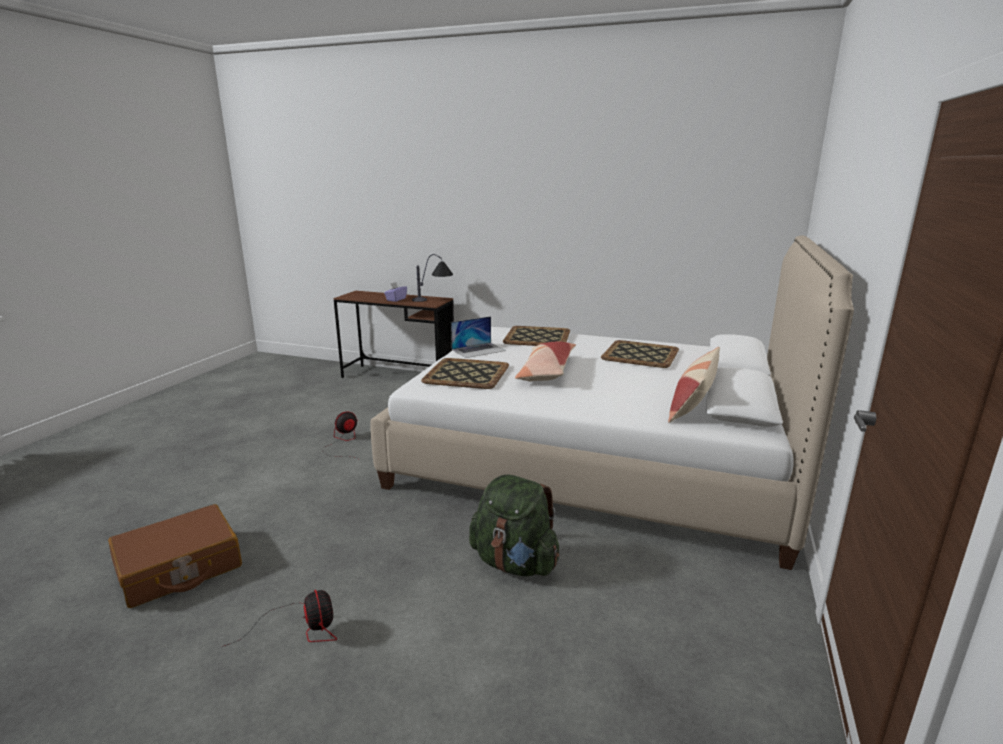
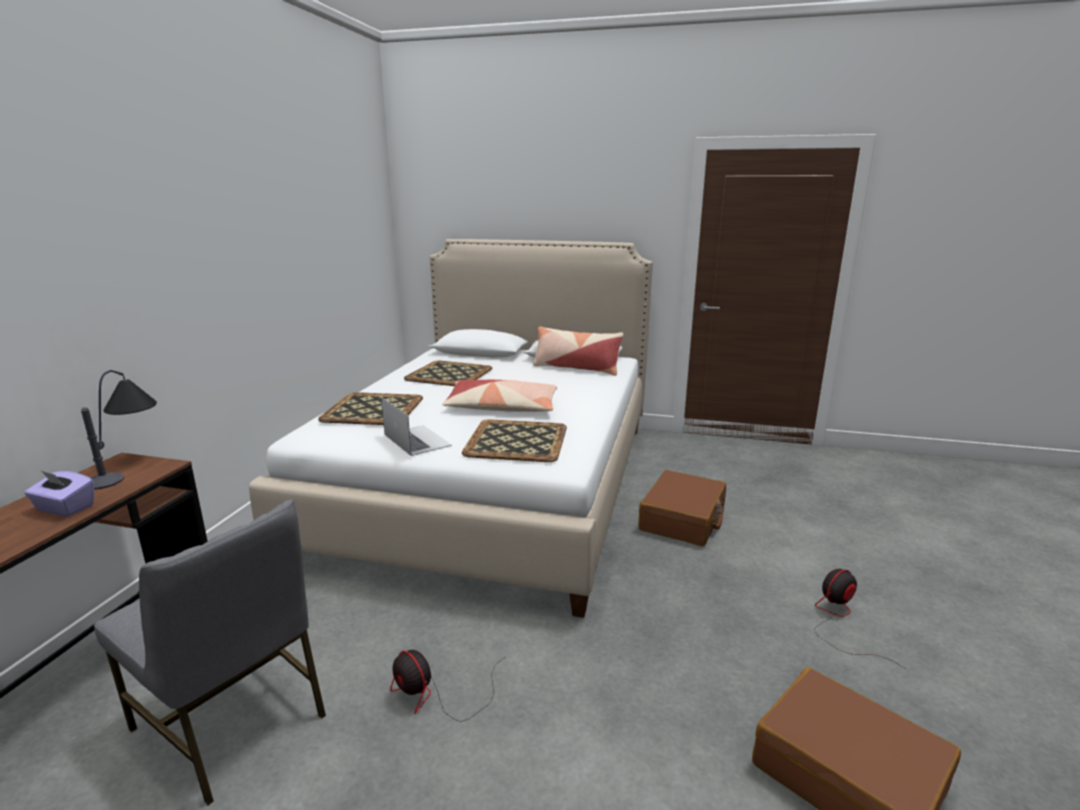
camera: 95 degrees left, 0 degrees up
(358, 403) = (233, 722): none -> grey chair
(515, 563) = (683, 519): green backpack -> brown suitcase

